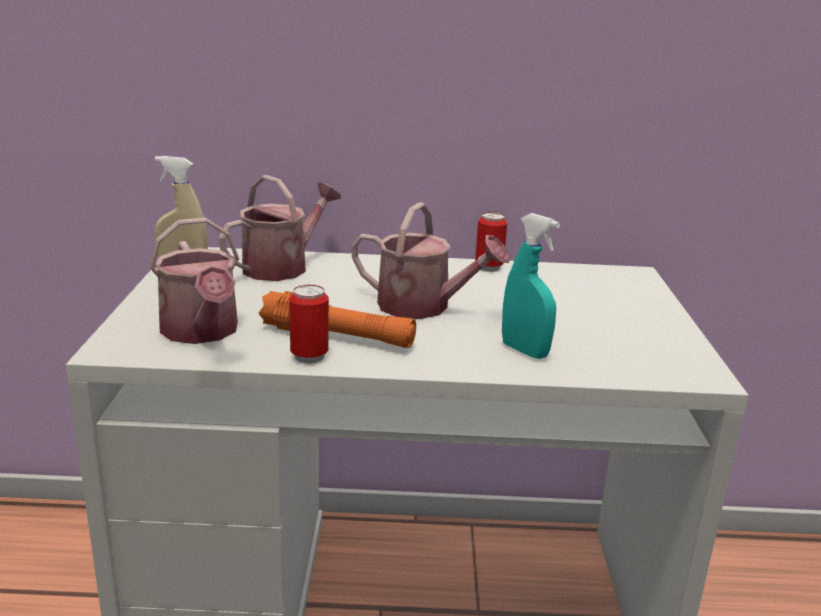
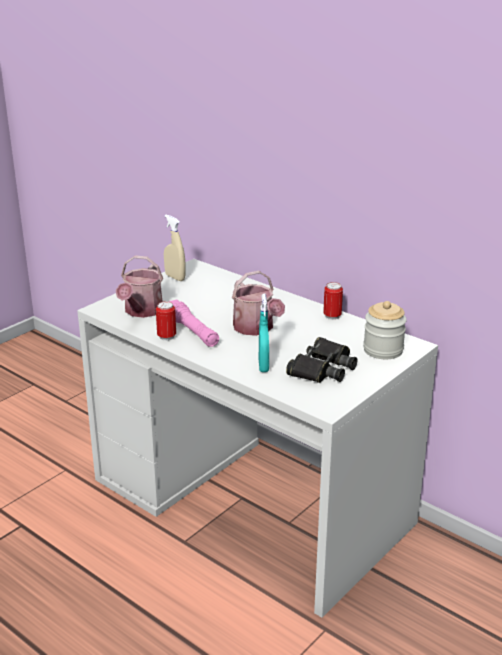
camera: 40 degrees right, 5 degrees up
(282, 266) = (225, 285): watering can -> none
(338, 336) = (192, 331): orange flashlight -> pink flashlight
(597, 329) = (322, 368): none -> black binoculars
(616, 287) = (383, 350): none -> jar

